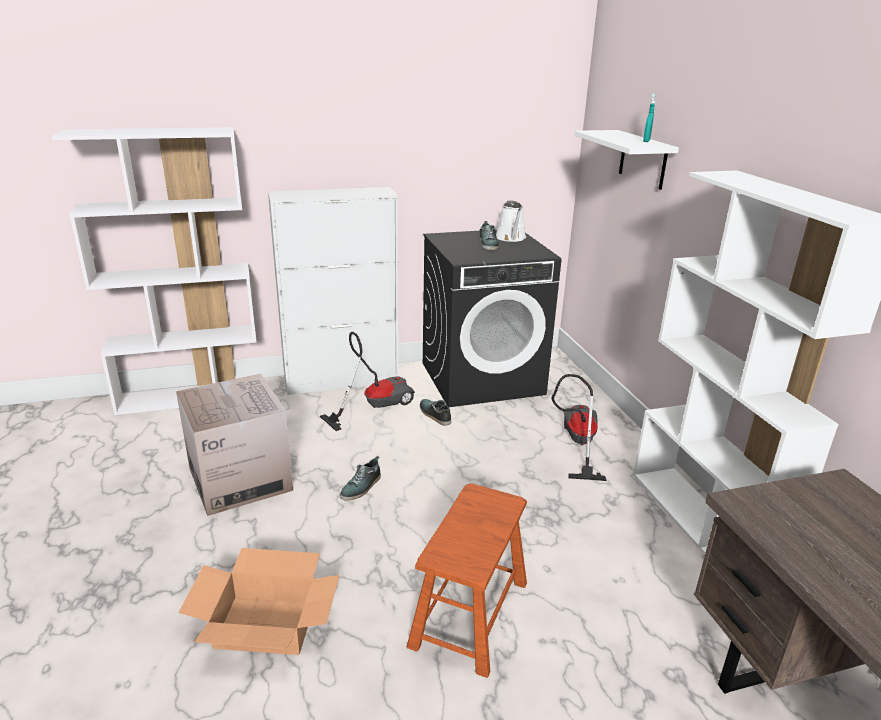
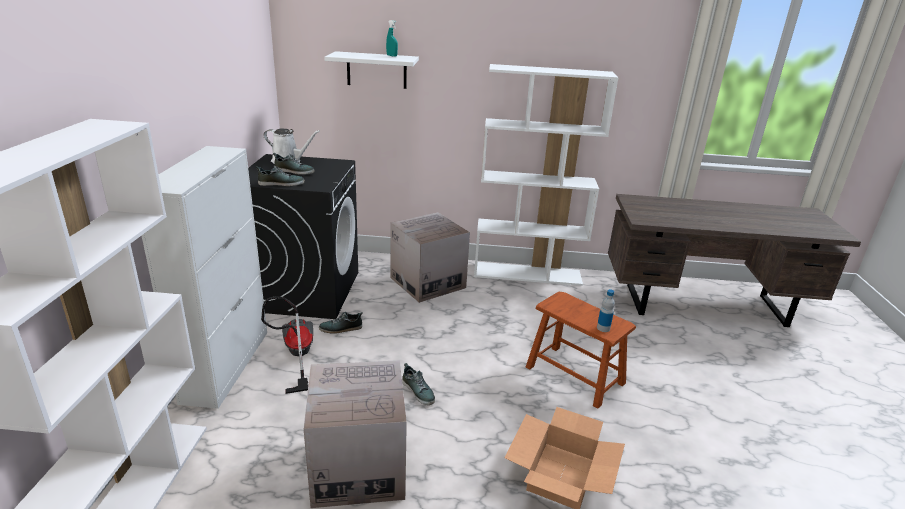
camera: 70 degrees left, 0 degrees up
(447, 549) = (603, 328): none -> bottle
(450, 247) = (281, 183): none -> shoe
(577, 443) = (427, 283): vacuum cleaner -> cardboard box

